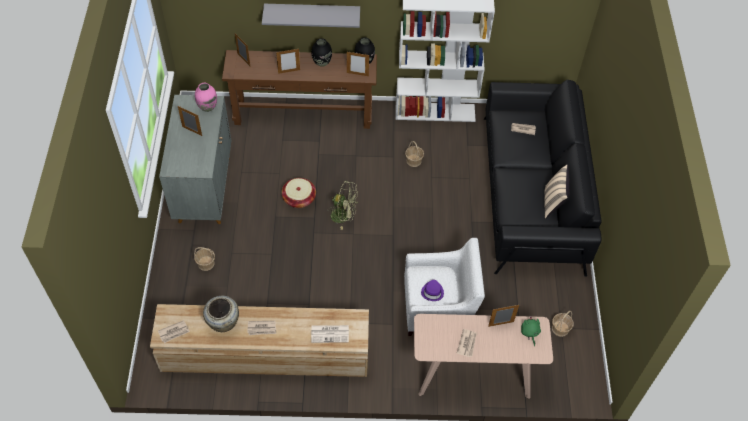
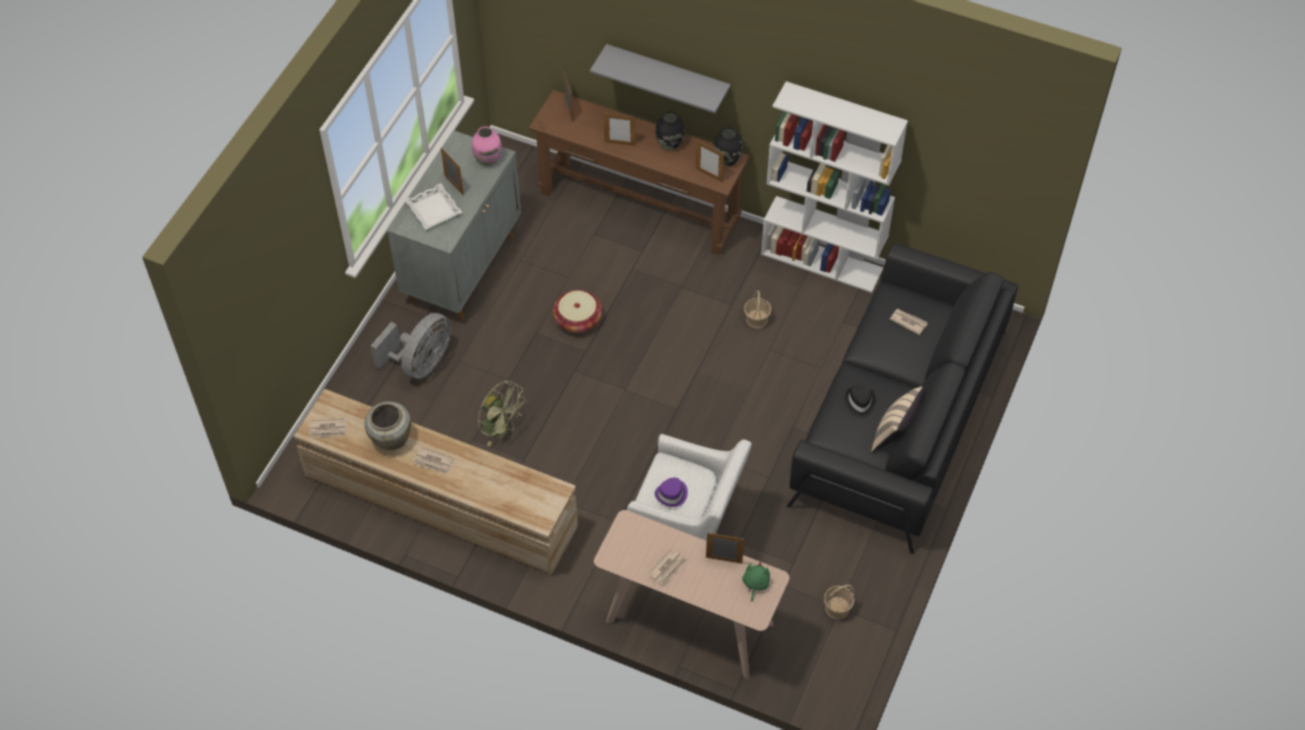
camera: 25 degrees right, 0 degrees up
(186, 152) = (434, 209): none -> white tray
(206, 263) = (420, 363): basket -> grey fan
(330, 333) = (513, 498): newspaper -> none
(344, 216) = (625, 362): green fan -> green fan (501, 428)
(521, 189) = (860, 402): none -> black hat

